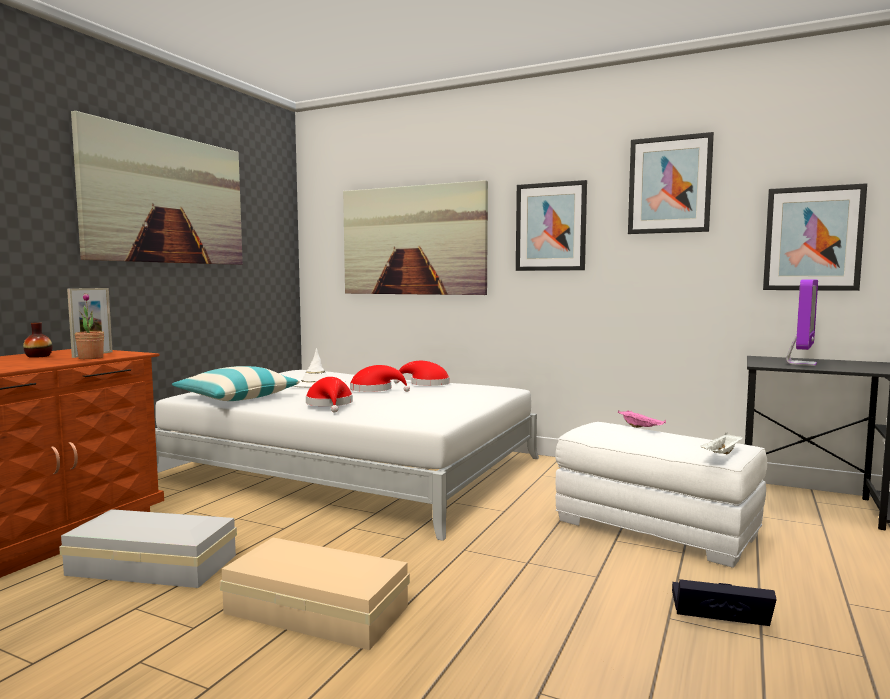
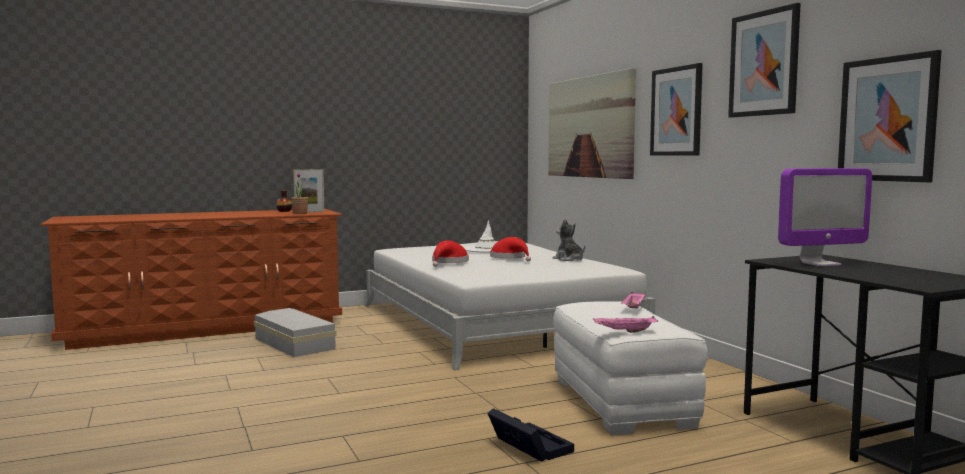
camera: 40 degrees right, 0 degrees up
(167, 199) = (395, 104): picture -> none
(236, 397) = (415, 253): pillow -> none
(315, 608) = (323, 378): beige storage box -> none
(426, 384) = (568, 259): red hat -> plush toy
(722, 454) = (624, 332): white tray -> pink tray

